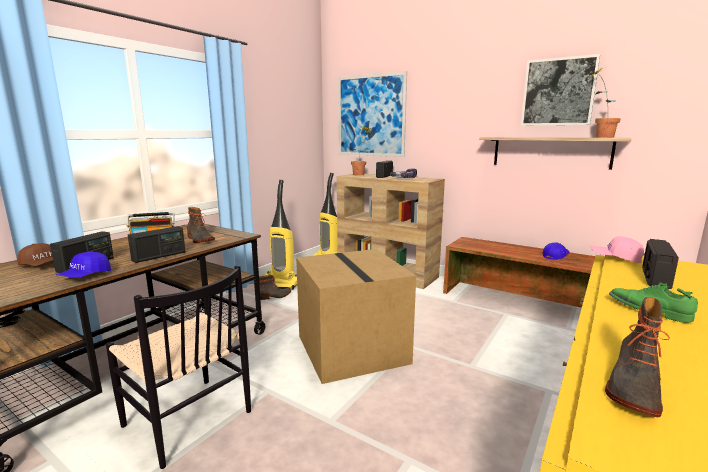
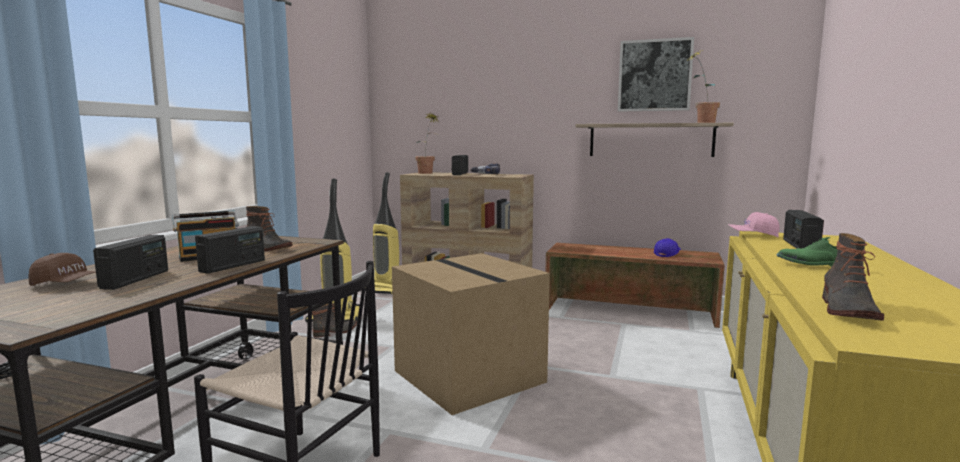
camera: 15 degrees left, 5 degrees down
(86, 276) = (154, 290): blue cap -> none
(370, 116) = (436, 101): picture -> none

